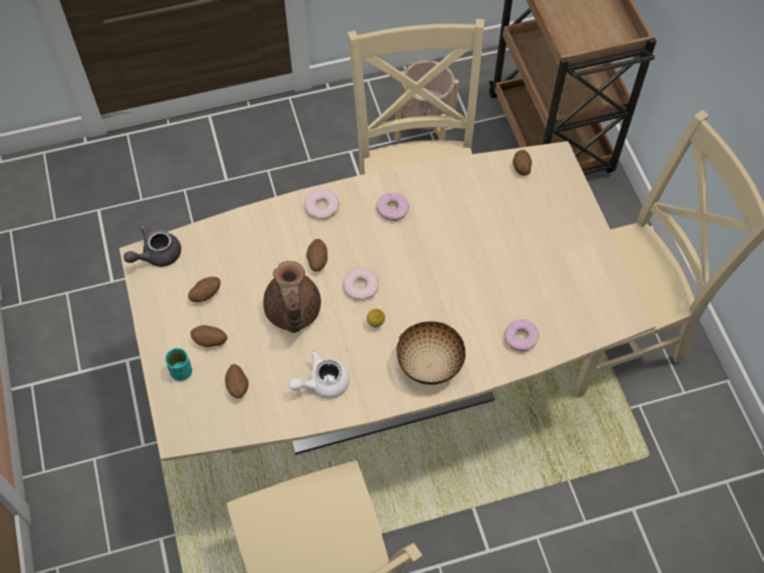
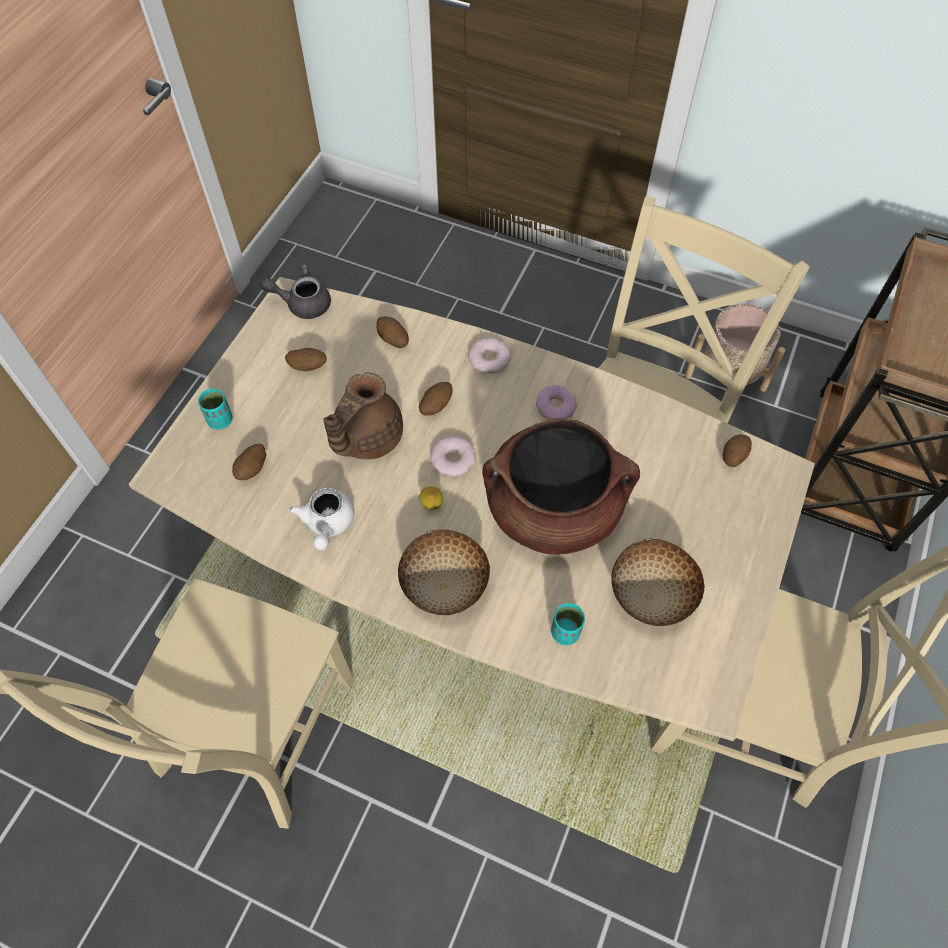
camera: 40 degrees right, 0 degrees up
(210, 341) = (270, 411): potato -> potato (393, 340)
(322, 383) = (327, 524): white teapot -> white teapot turned 105 degrees counterclockwise
(449, 273) = (553, 509): none -> brown cooking pot
(521, 338) = (565, 632): donut -> turquoise cup
(549, 283) = (651, 597): none -> bowl

